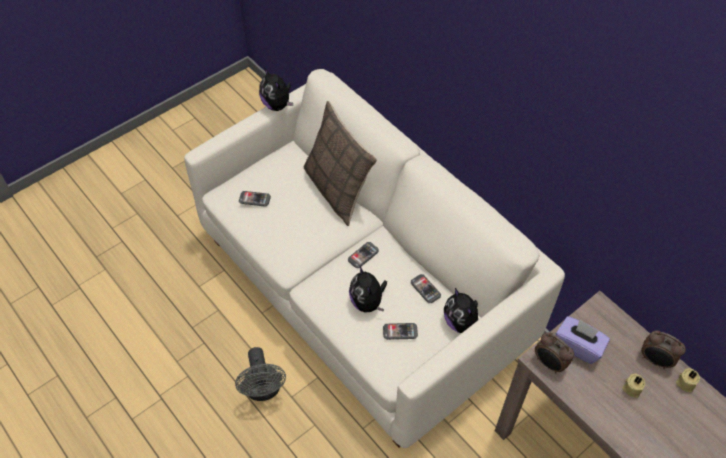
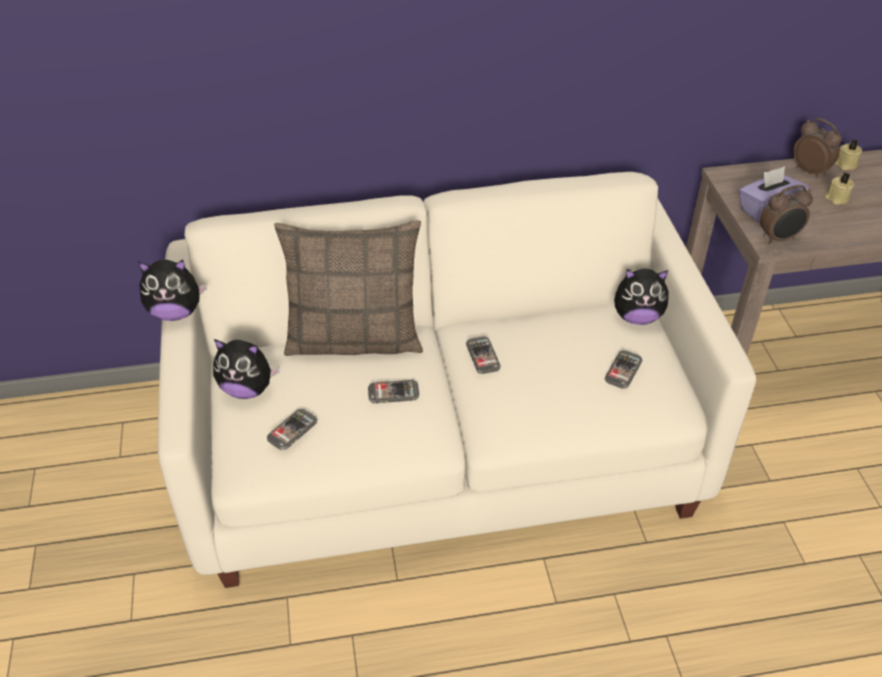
camera: 60 degrees left, 10 degrees down
(264, 390) = (527, 633): grey fan -> none
(367, 302) = (559, 382): plush toy -> plush toy (247, 389)
(425, 289) = (574, 323): phone -> phone (393, 393)
(655, 360) = (810, 171): alarm clock -> alarm clock turned 105 degrees counterclockwise

